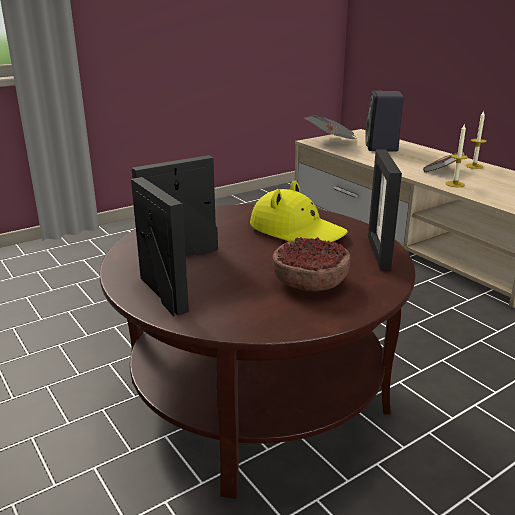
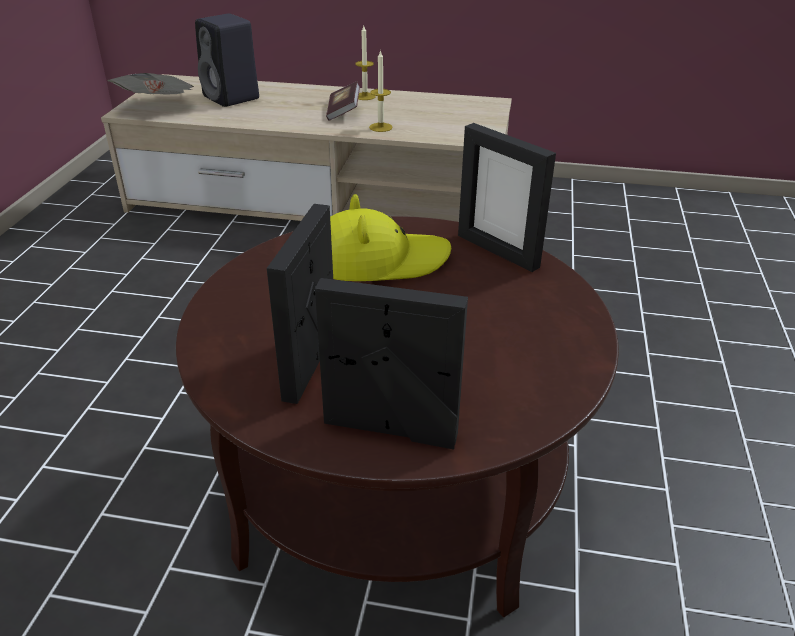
camera: 45 degrees left, 10 degrees up
(309, 282) = (500, 321): bowl -> none

